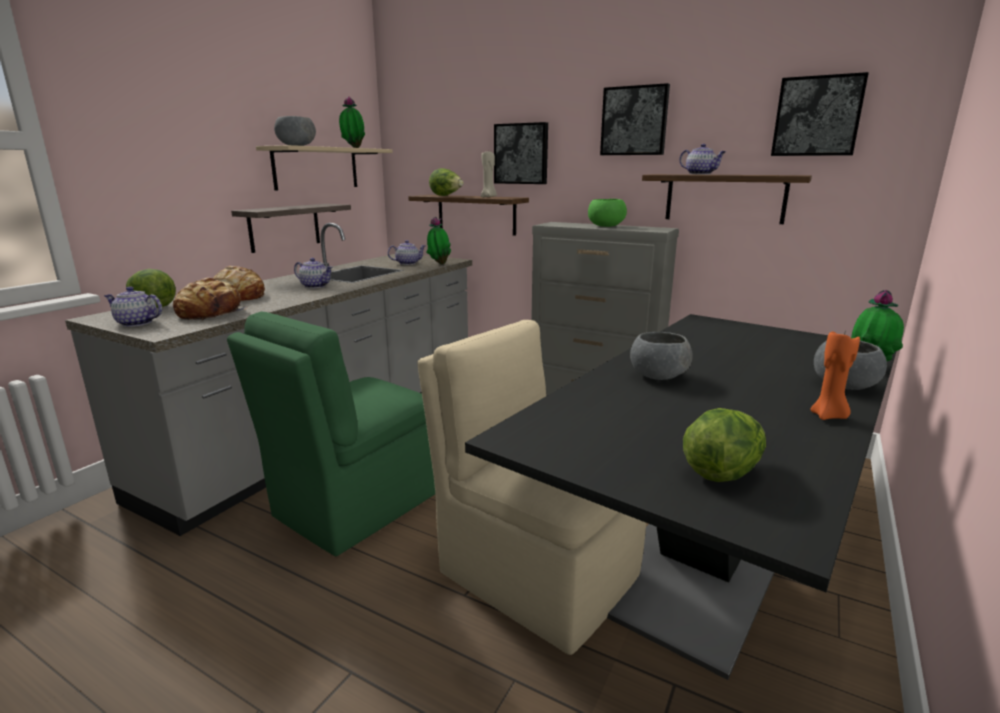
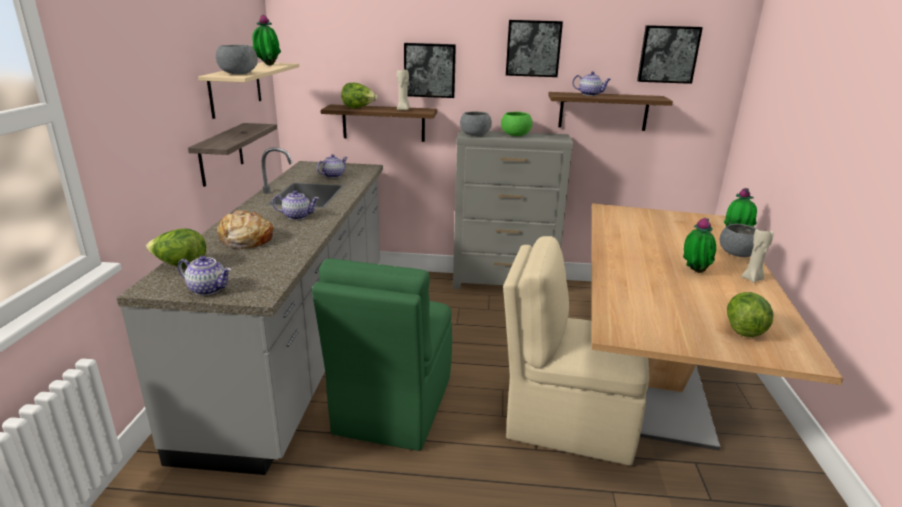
camera: 25 degrees left, 5 degrees up
(136, 323) = (208, 289): teapot -> teapot turned 150 degrees counterclockwise
(211, 313) = (258, 264): bread -> none
(439, 264) = (363, 174): potted plant -> potted plant (694, 272)
(658, 376) = (637, 265): grey bowl -> grey bowl (475, 135)
(702, 559) = (655, 381): black dining table -> beige dining table
(828, 416) = (752, 279): orange candle -> beige candle

